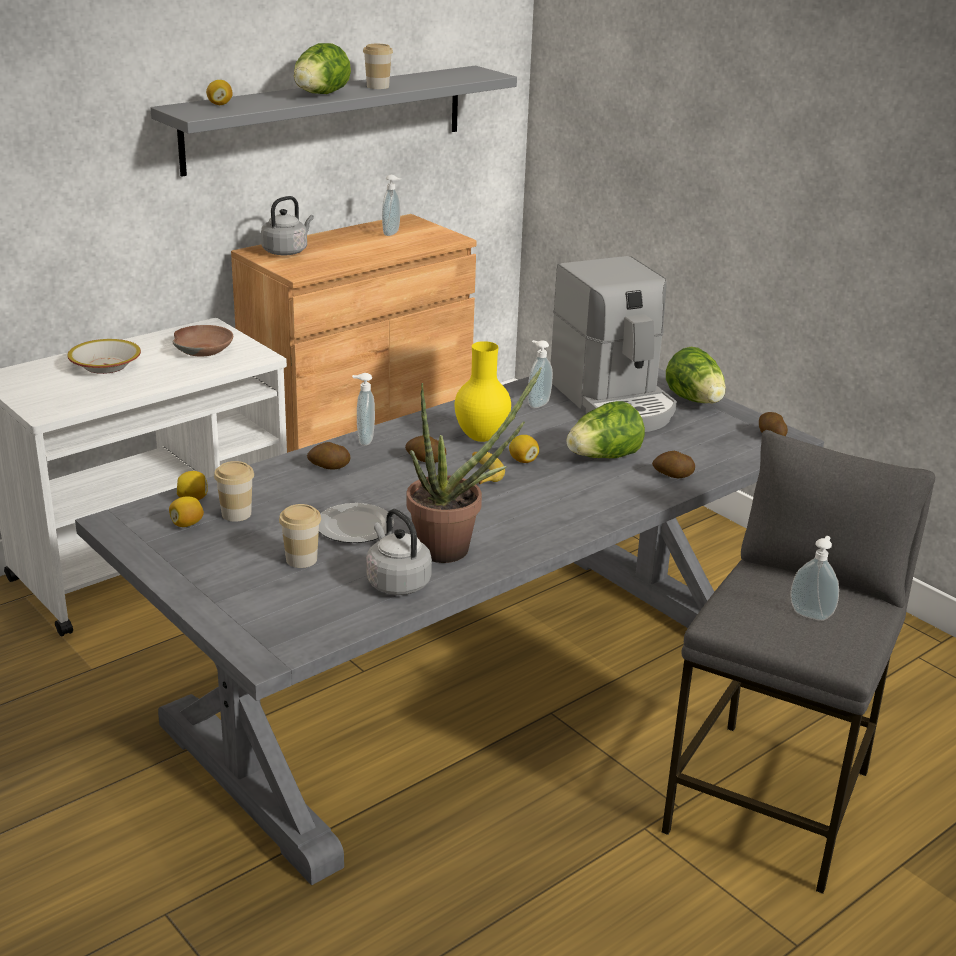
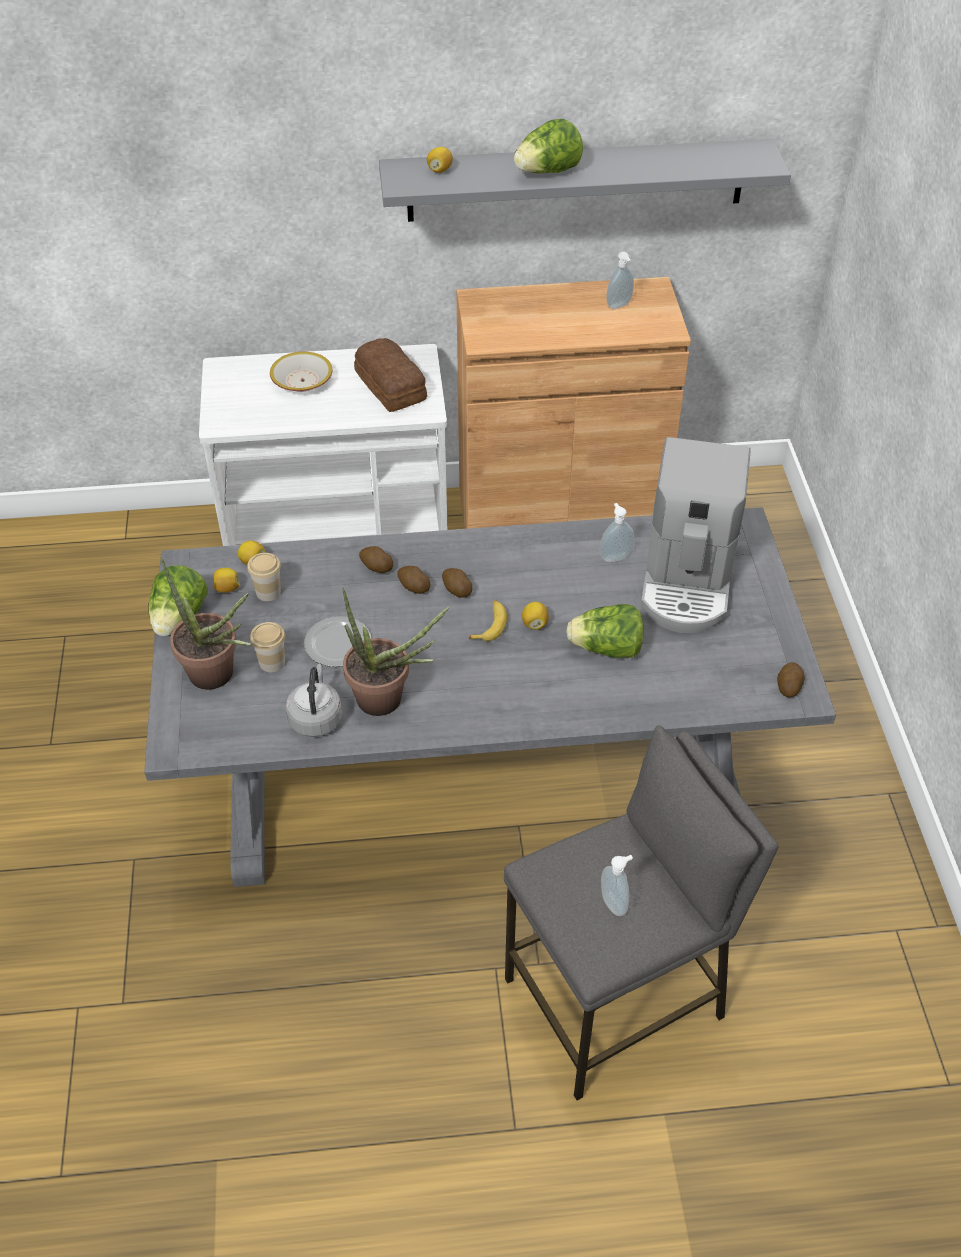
camera: 35 degrees right, 20 degrees up
(203, 349) = (391, 385): brown bowl -> bread
(256, 588) = (218, 678): none -> potted plant
(287, 251) = (501, 306): grey kettle -> none
(364, 440) = (430, 545): soap dispenser -> none
(378, 86) = (621, 166): cup -> none
(481, 437) = (527, 580): yellow vase -> none
(672, 476) = (644, 697): potato -> potato (413, 587)
(695, 401) = (766, 609): lettuce -> lettuce (179, 618)

